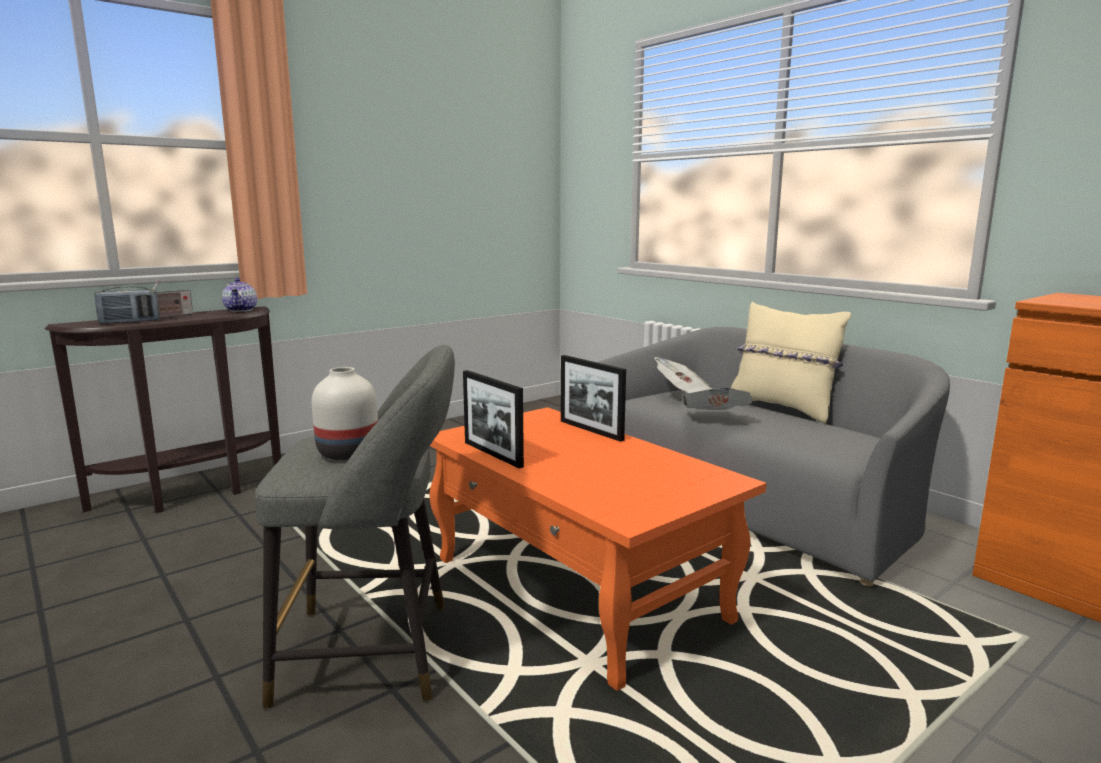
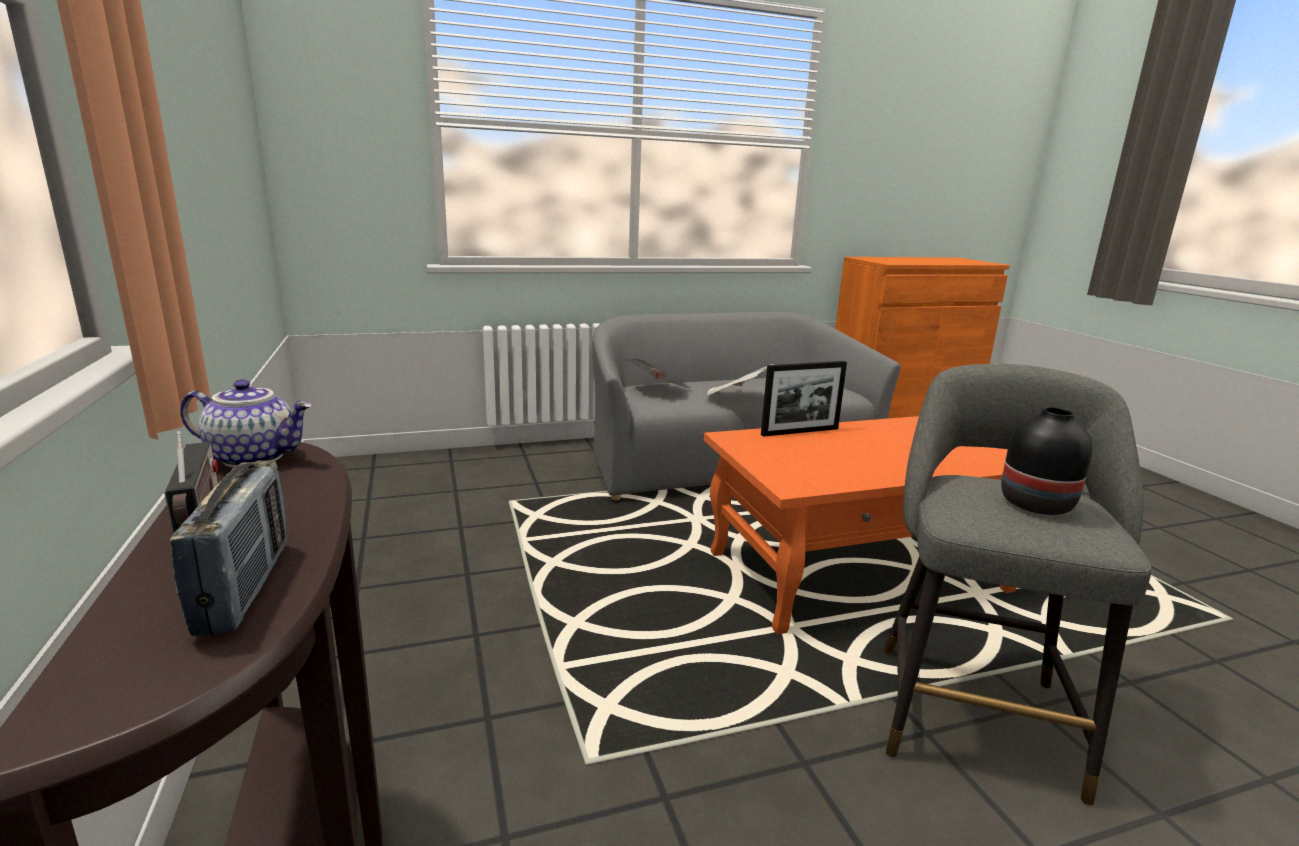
camera: 70 degrees left, 5 degrees up
(349, 453) = (1037, 504): white vase -> black vase
(492, 454) = (865, 477): picture frame -> none
(782, 409) = (719, 377): beige pillow -> none

